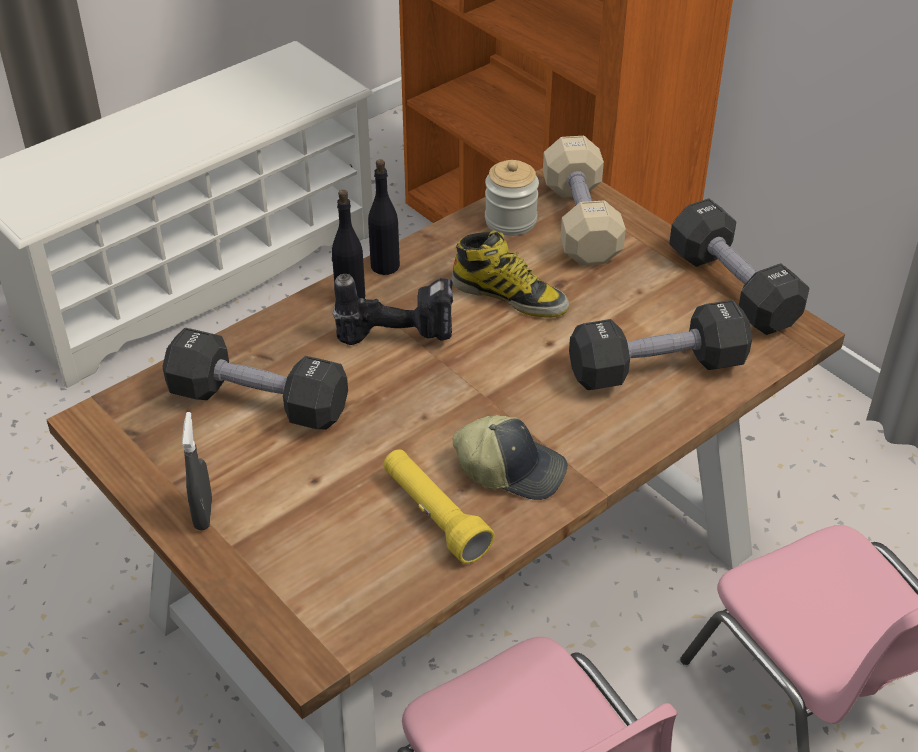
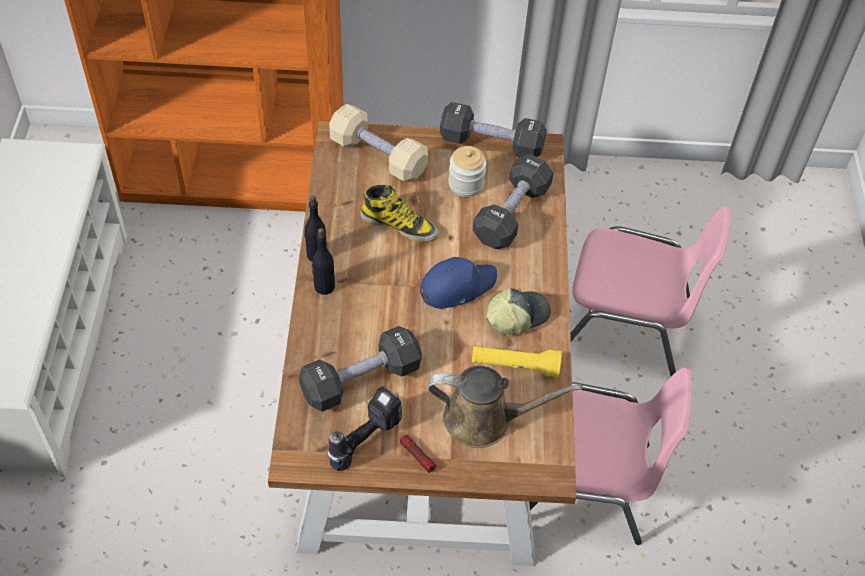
camera: 50 degrees left, 10 degrees up
(203, 514) = (417, 456): grey spray bottle -> flashlight
(322, 539) = (484, 419): none -> brown watering can
(399, 334) = (376, 288): power drill -> power drill (363, 437)
(486, 392) = (456, 286): none -> blue cap
(510, 221) = (343, 180): jar -> jar (466, 184)
(510, 295) = (399, 225): boot -> boot turned 45 degrees clockwise

